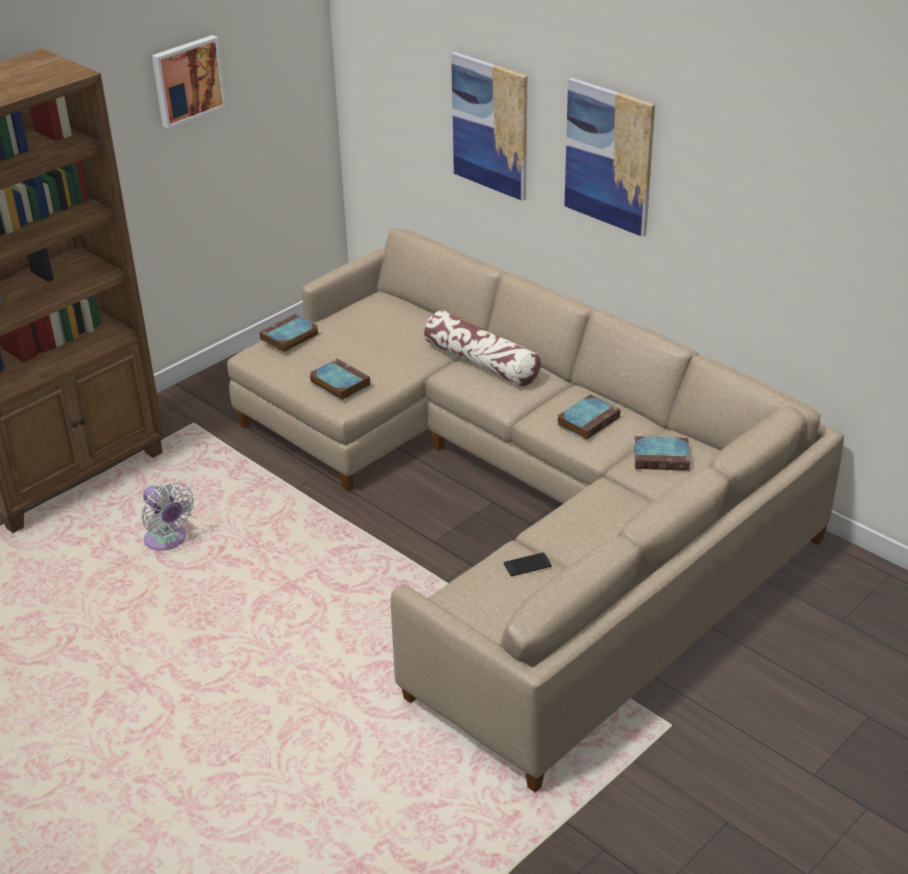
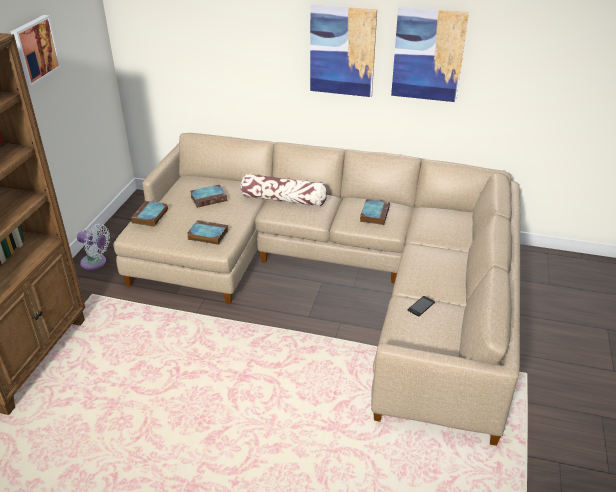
camera: 30 degrees left, 0 degrees up
(167, 541) = (134, 377): white fan -> white fan (96, 263)
(490, 126) = (247, 50): picture -> picture (428, 55)
(662, 457) = (431, 222): book -> book (209, 198)

